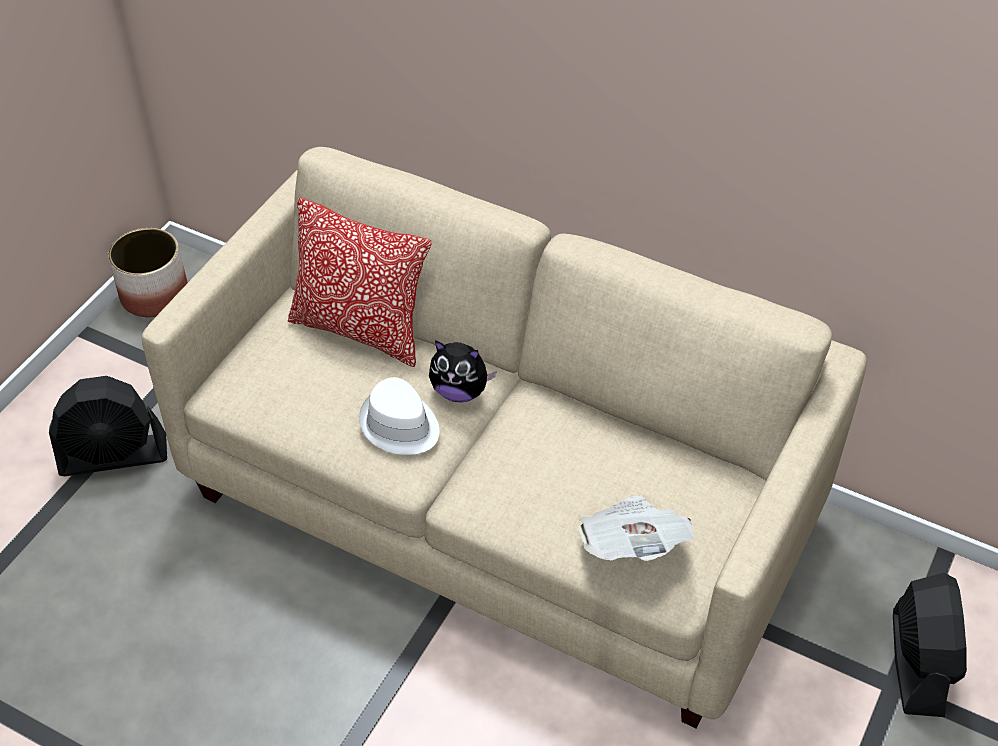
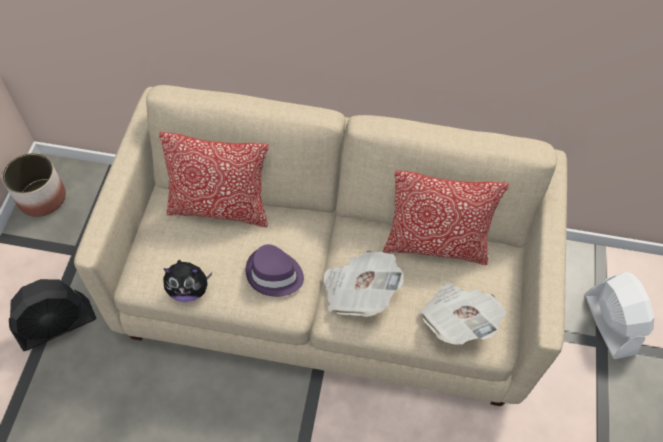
camera: 20 degrees left, 10 degrees up
(399, 425) = (274, 274): white hat -> purple hat
(460, 391) = (304, 237): plush toy -> plush toy (189, 290)
(508, 477) = (359, 292): none -> newspaper
(641, 445) = (436, 245): none -> pillow
(917, 662) = (609, 323): black fan -> white fan

